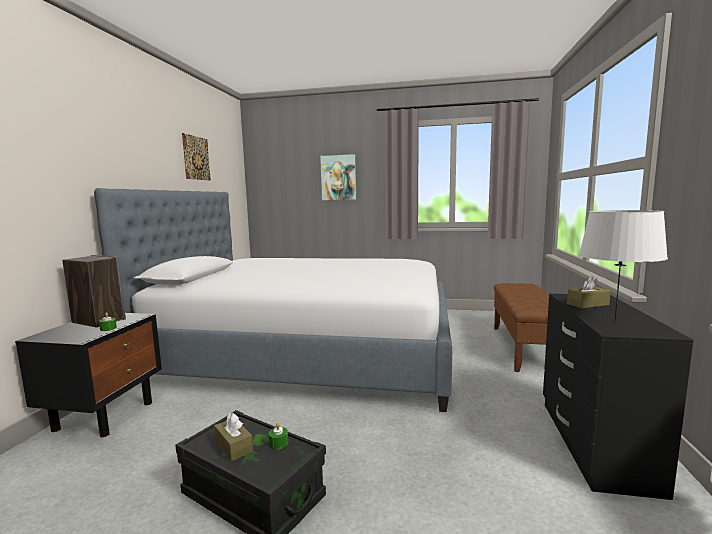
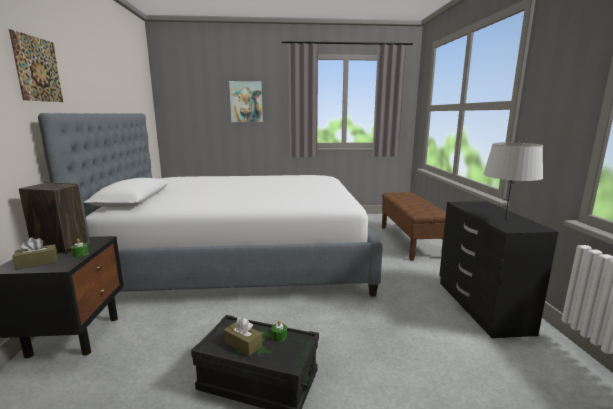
camera: 15 degrees left, 5 degrees up
(196, 158) = (115, 80): picture -> picture (38, 69)
(587, 304) = (479, 209): brown tissue box -> brown tissue box (37, 263)

